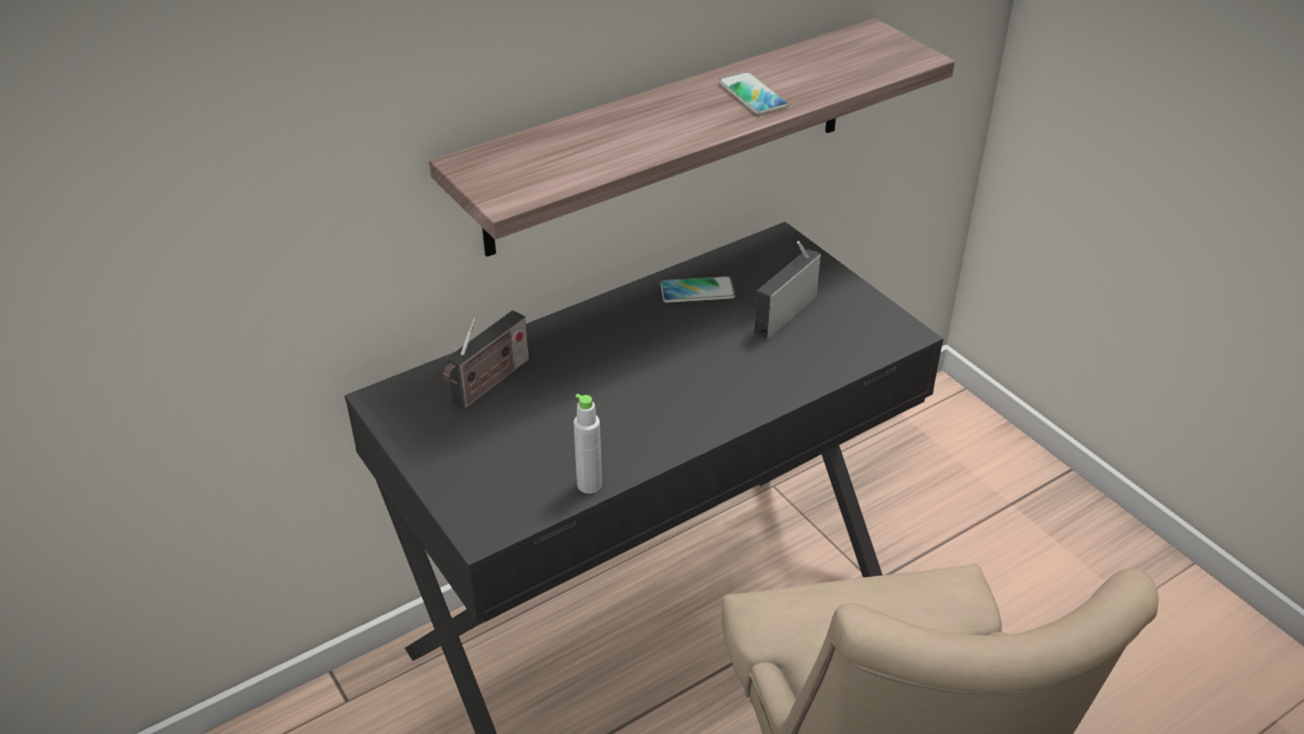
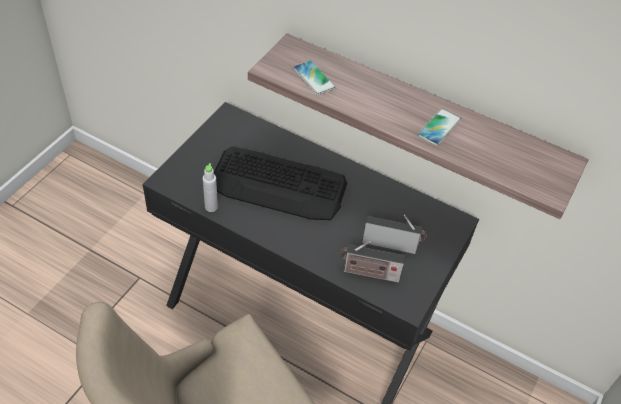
camera: 60 degrees right, 10 degrees up
(489, 383) = (260, 145): radio -> radio (368, 273)
(594, 389) = (278, 185): none -> keyboard
(697, 291) = (384, 199): phone -> phone (314, 78)

